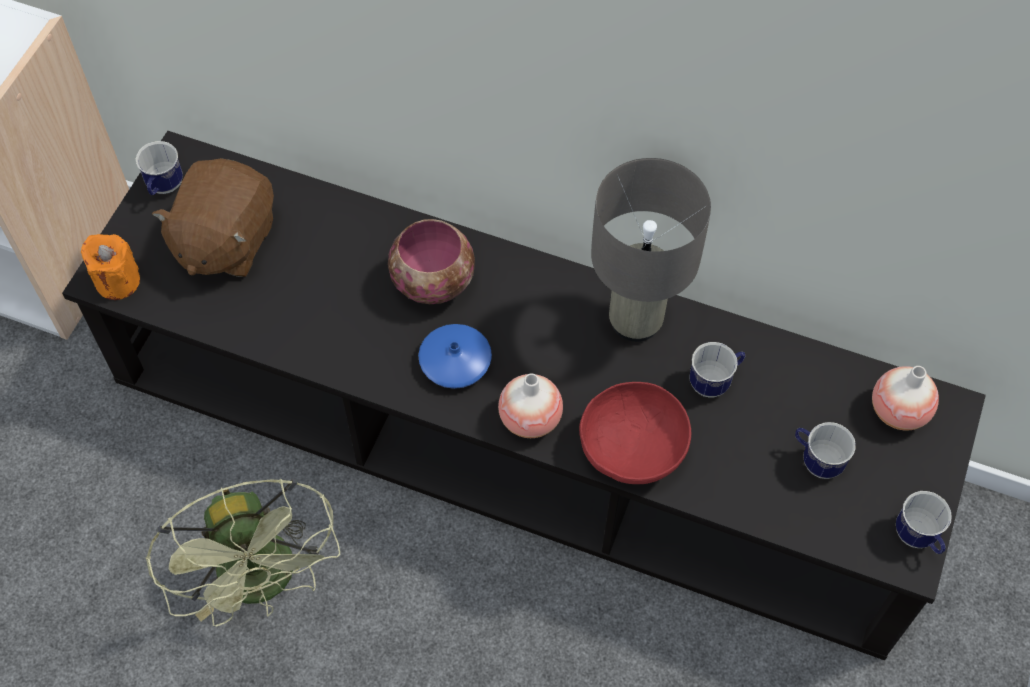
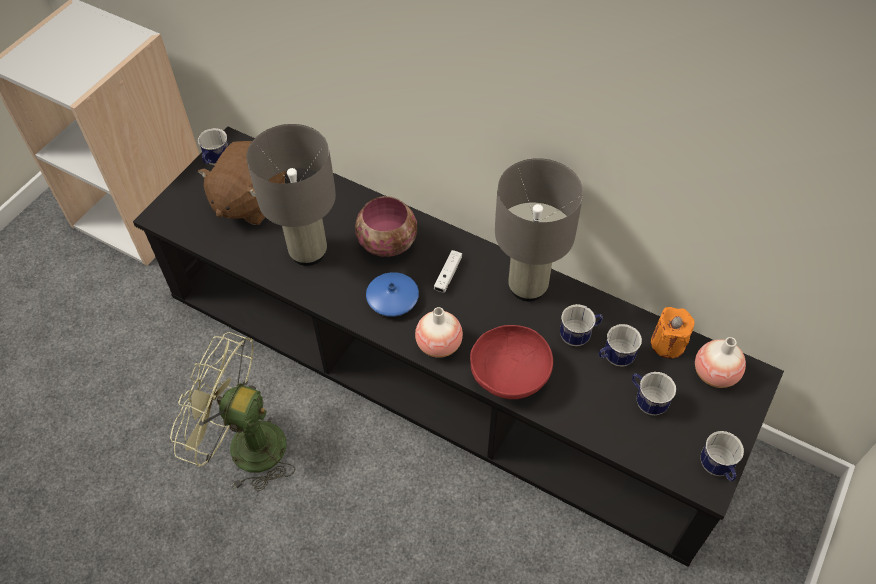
camera: 10 degrees right, 5 degrees down
(117, 281) = (171, 218): orange candle -> orange candle (667, 344)
(264, 583) = (244, 446): green fan -> green fan turned 120 degrees clockwise
(324, 306) = (308, 251): none -> grey table lamp
(524, 317) = (448, 275): none -> white game controller
(765, 407) = (614, 358): none -> mug

